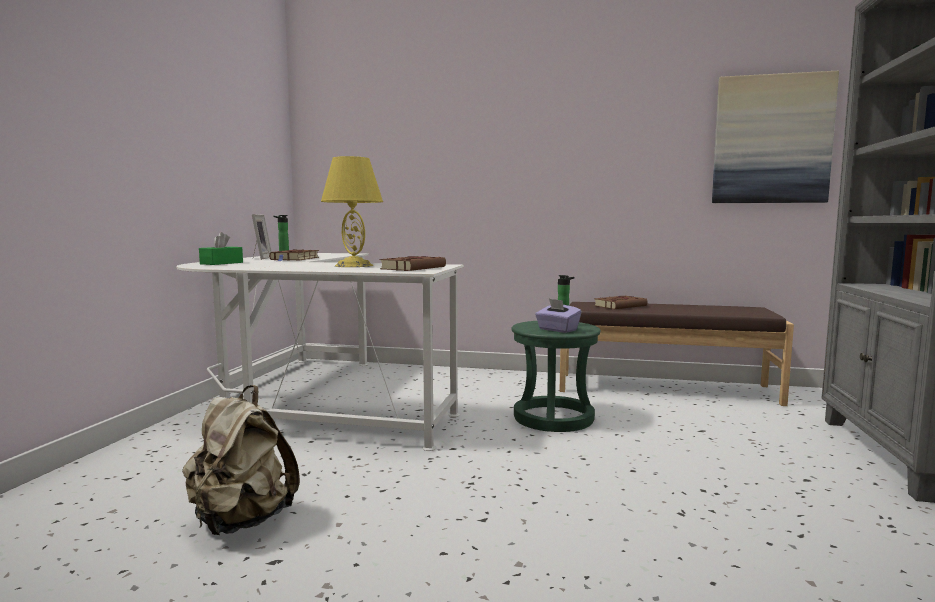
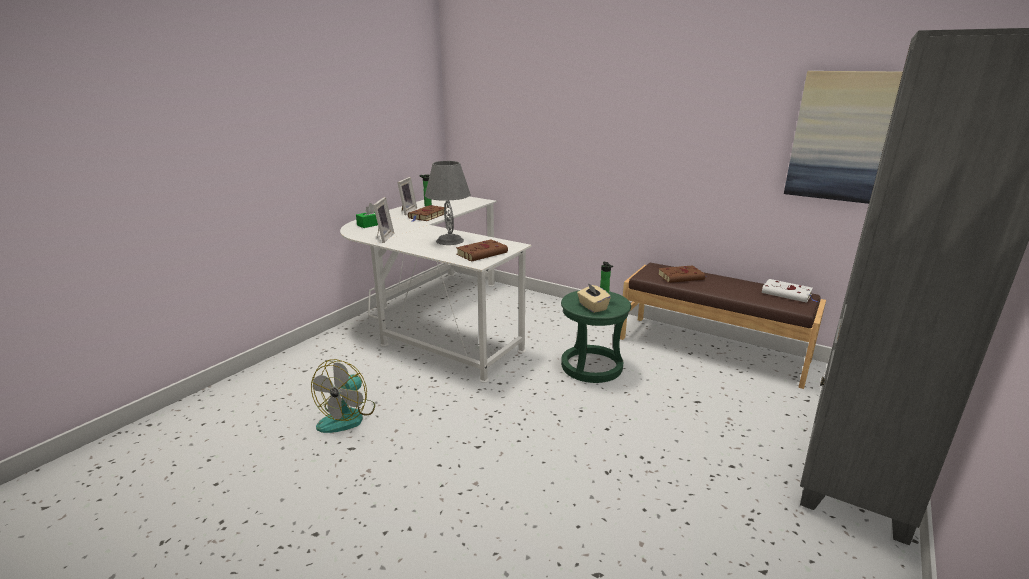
camera: 20 degrees right, 15 degrees up
(241, 521) = (347, 416): beige backpack -> fan
(253, 267) = (382, 238): none -> picture frame
(353, 265) = (449, 240): yellow table lamp -> grey table lamp
(557, 330) = (592, 307): purple tissue box -> beige tissue box
(738, 308) = (788, 294): none -> white book

